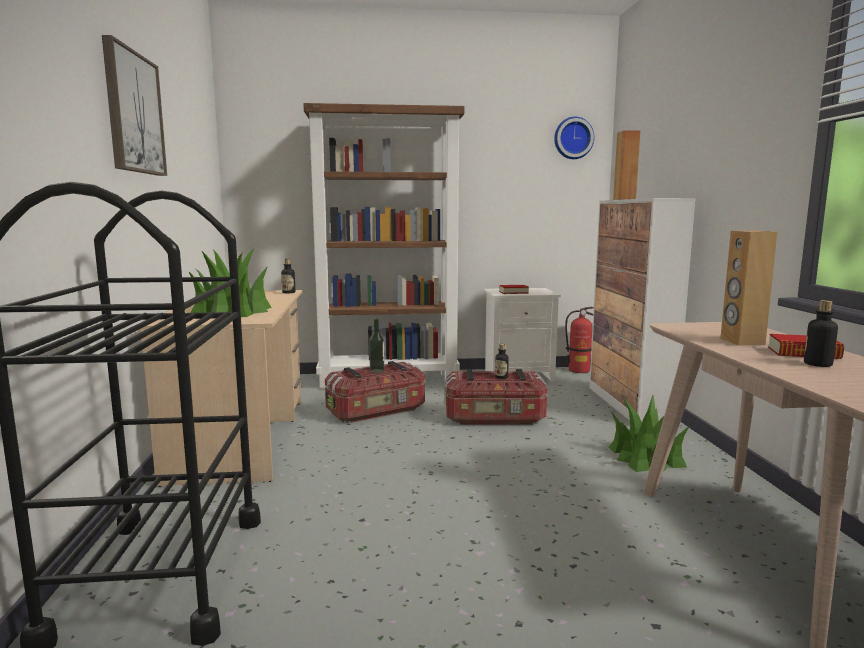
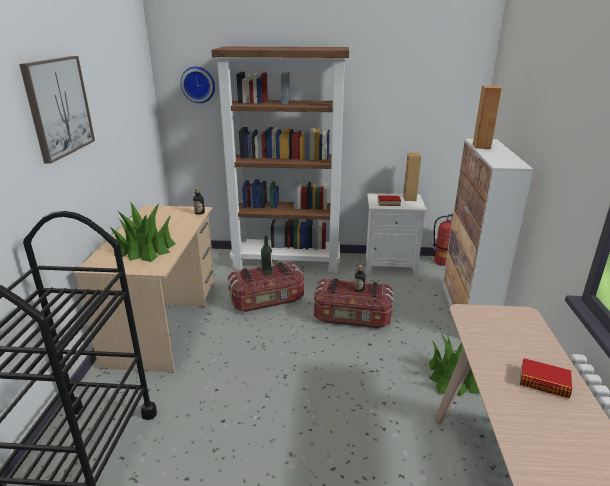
camera: 10 degrees right, 15 degrees up
(573, 138) = (456, 66): wall clock -> wall clock (198, 84)
(741, 341) = (505, 352): brown speaker -> brown speaker (409, 198)
(817, 364) = (541, 407): bottle -> none

